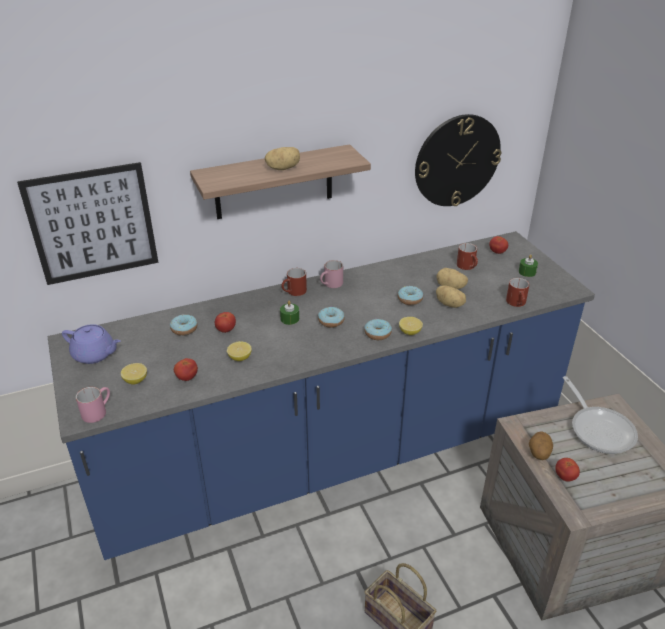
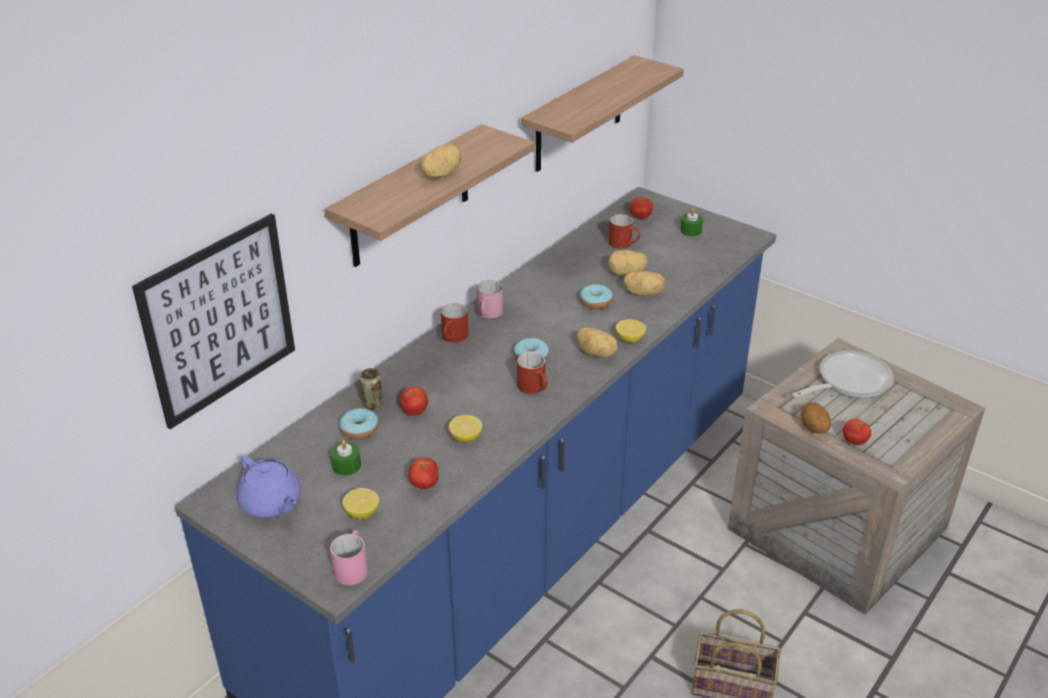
camera: 30 degrees left, 0 degrees up
(95, 354) = (272, 504): purple teapot -> purple teapot turned 60 degrees clockwise
(207, 316) = (373, 404): none -> can
(289, 319) = (479, 371): green candle -> green candle (346, 465)
(377, 334) = (597, 353): donut -> potato
(457, 161) = (579, 115): wall clock -> shelf
(517, 303) = (711, 269): red mug -> red mug (535, 388)
(599, 429) = (848, 381): frying pan -> frying pan turned 75 degrees counterclockwise

